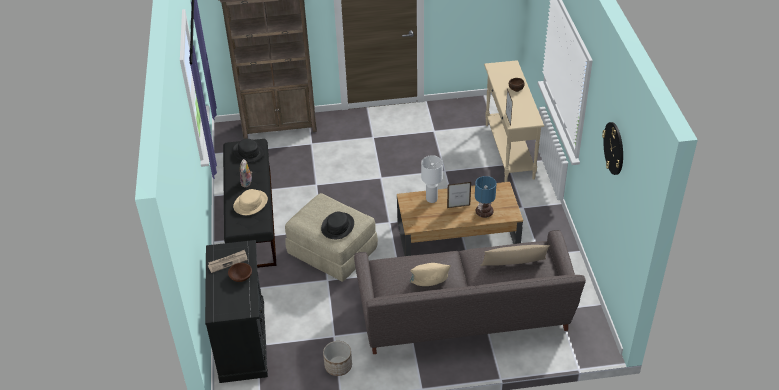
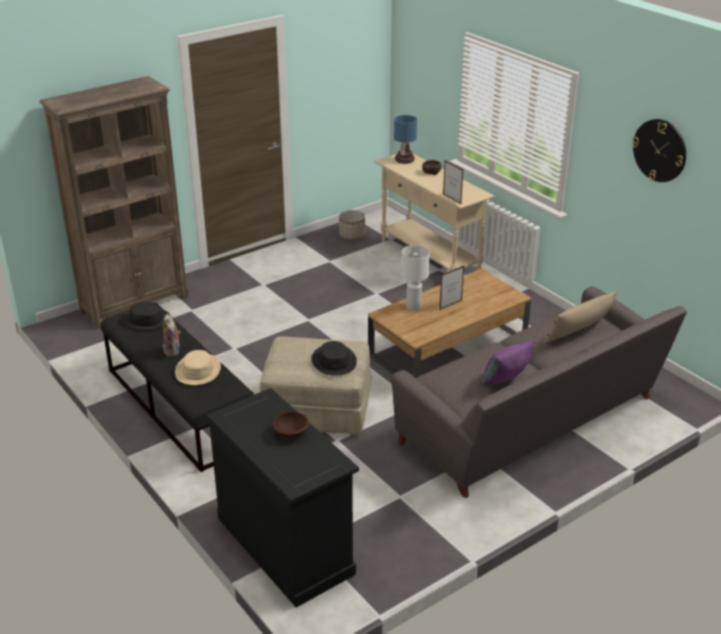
camera: 30 degrees left, 10 degrees down
(228, 262) = (256, 422): newspaper -> none
(338, 366) = (435, 527): planter -> planter (352, 235)
(429, 284) = (505, 380): beige pillow -> purple pillow
(484, 213) = (484, 303): table lamp -> table lamp (404, 161)

